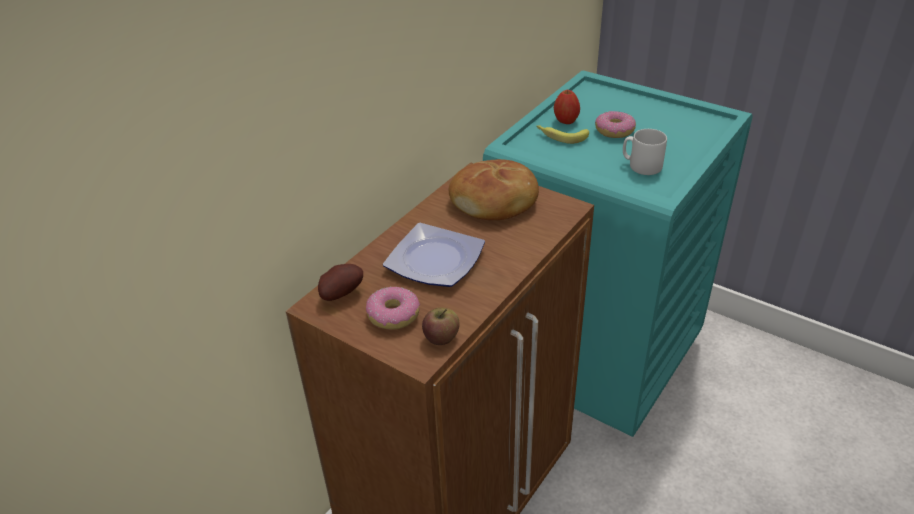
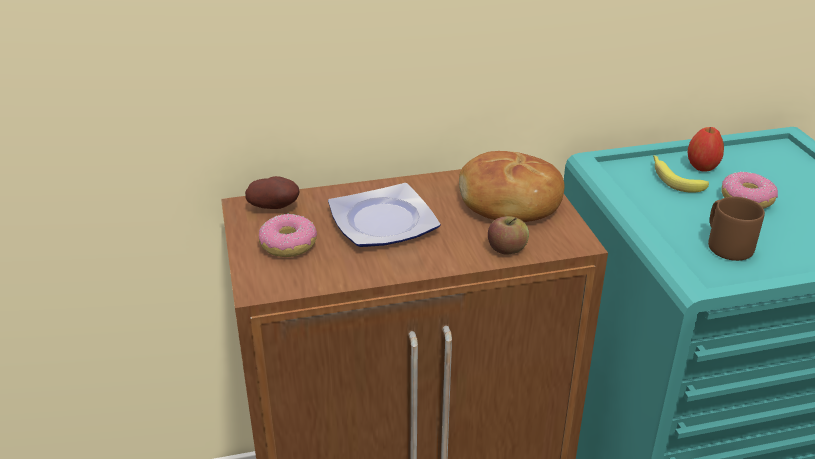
camera: 40 degrees right, 5 degrees down
(441, 337) = (298, 282): apple -> apple (507, 249)
(641, 166) = (726, 245): grey mug -> brown mug

